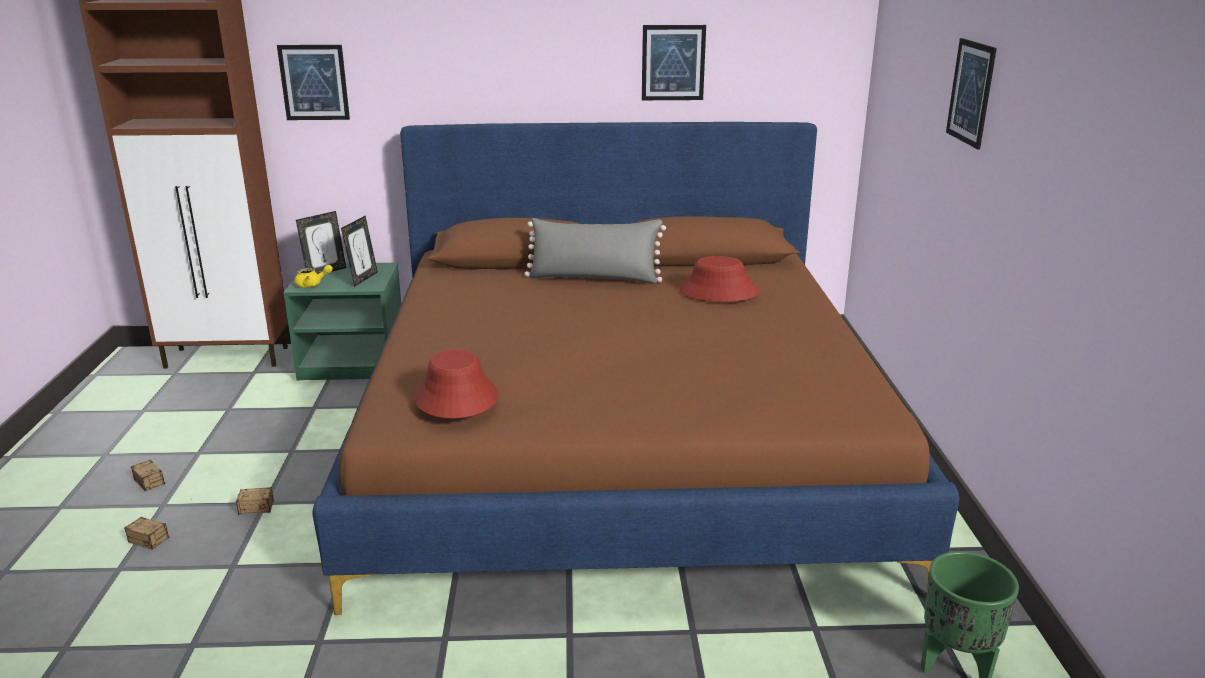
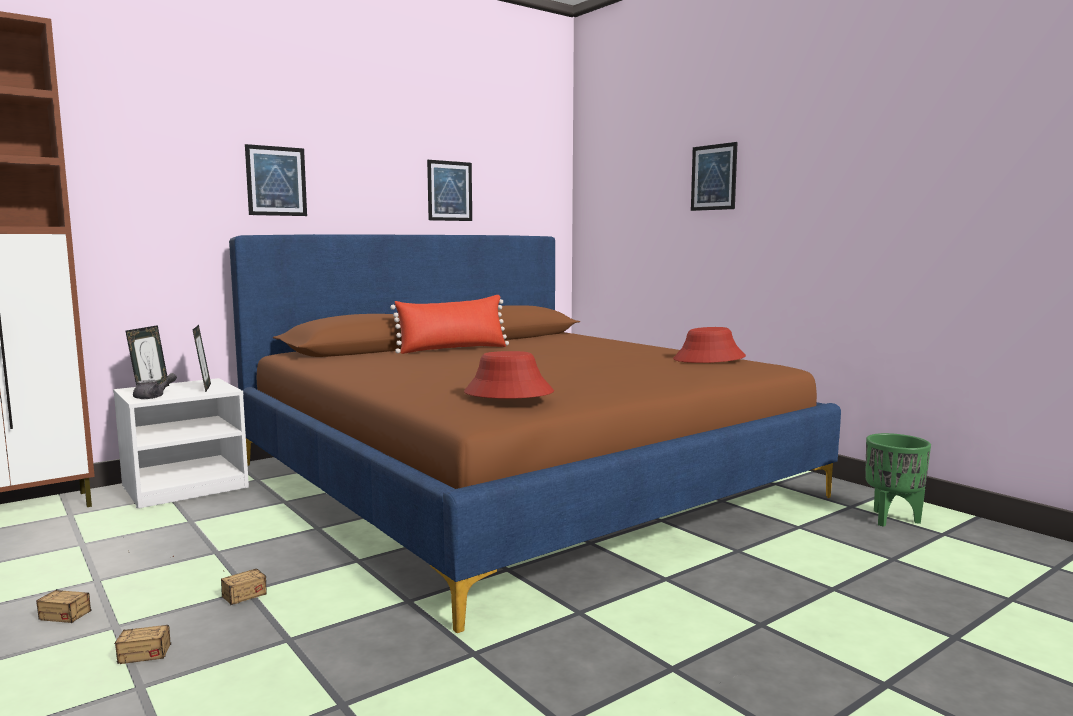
camera: 35 degrees left, 15 degrees down
(312, 284) = (154, 397): yellow teapot -> grey teapot
(314, 82) = (130, 195): picture -> picture (276, 181)
(354, 362) = (186, 487): green nightstand -> white nightstand
(594, 278) = (453, 349): grey pillow -> red pillow
(718, 292) = (559, 344): red hat -> red hat (709, 359)

